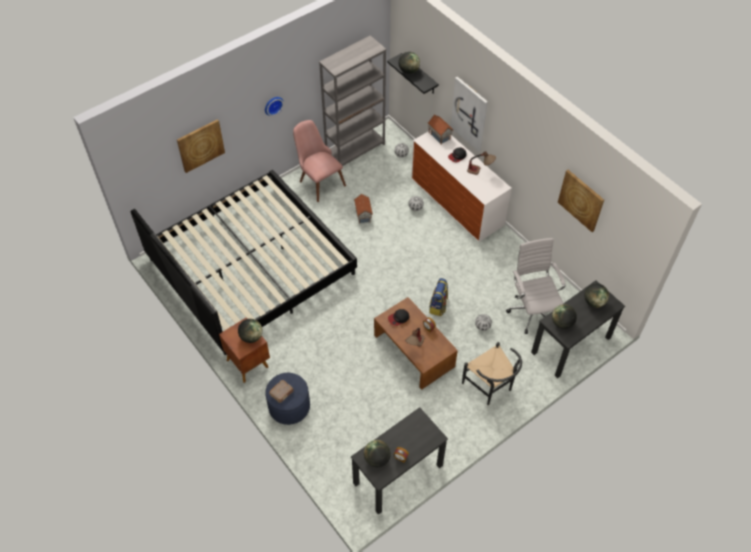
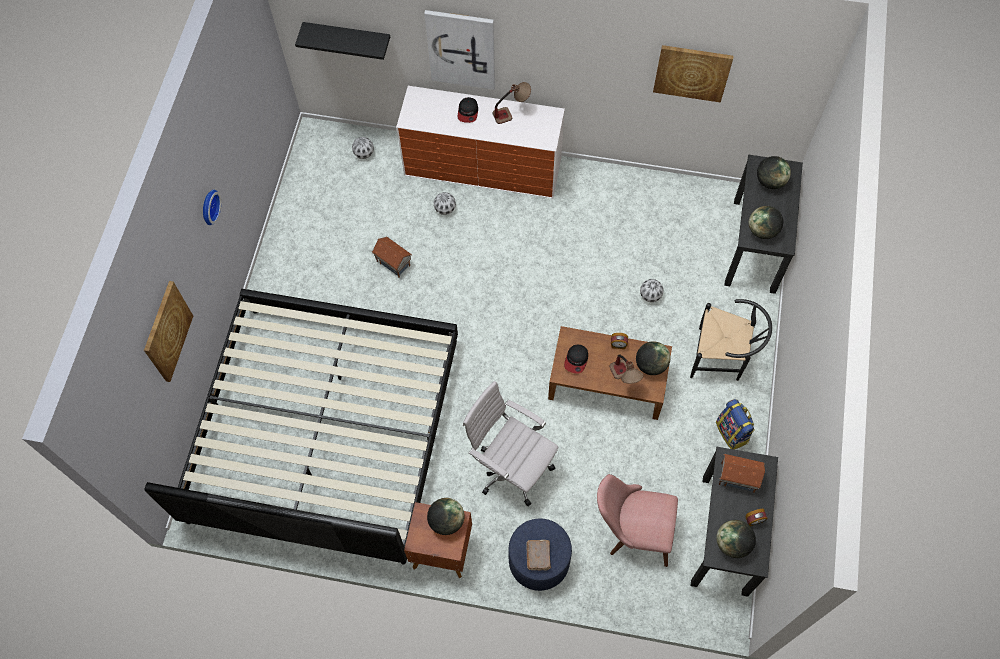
camera: 40 degrees left, 10 degrees up
(318, 180) = (296, 258): pink chair -> pink chair (632, 530)
(355, 150) = (303, 187): grey bookcase -> none
(408, 71) = (336, 41): globe -> globe (651, 365)
(438, 306) = (583, 309): backpack -> backpack (732, 432)
(440, 135) = (422, 99): toy house -> toy house (737, 477)
(531, 311) = (681, 237): white office chair -> white office chair (511, 467)

